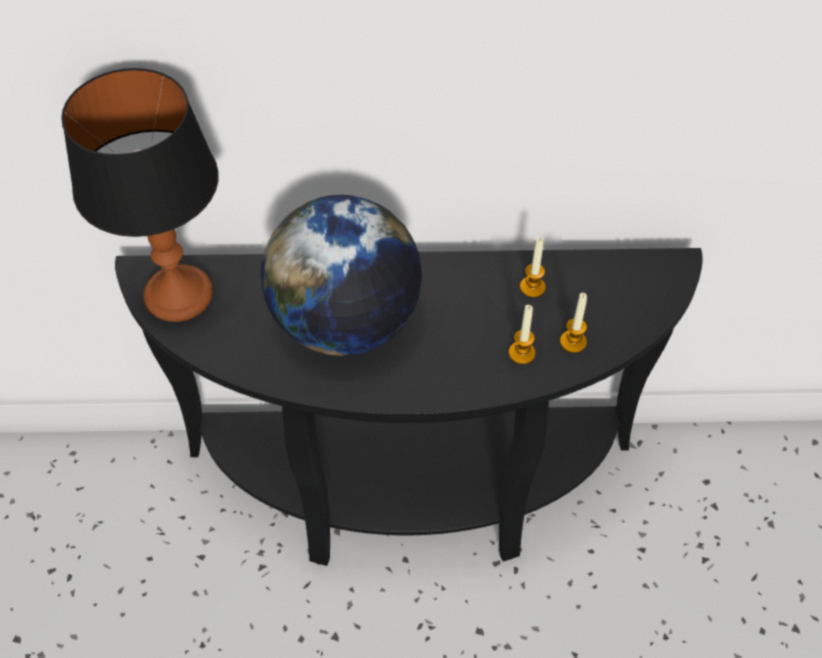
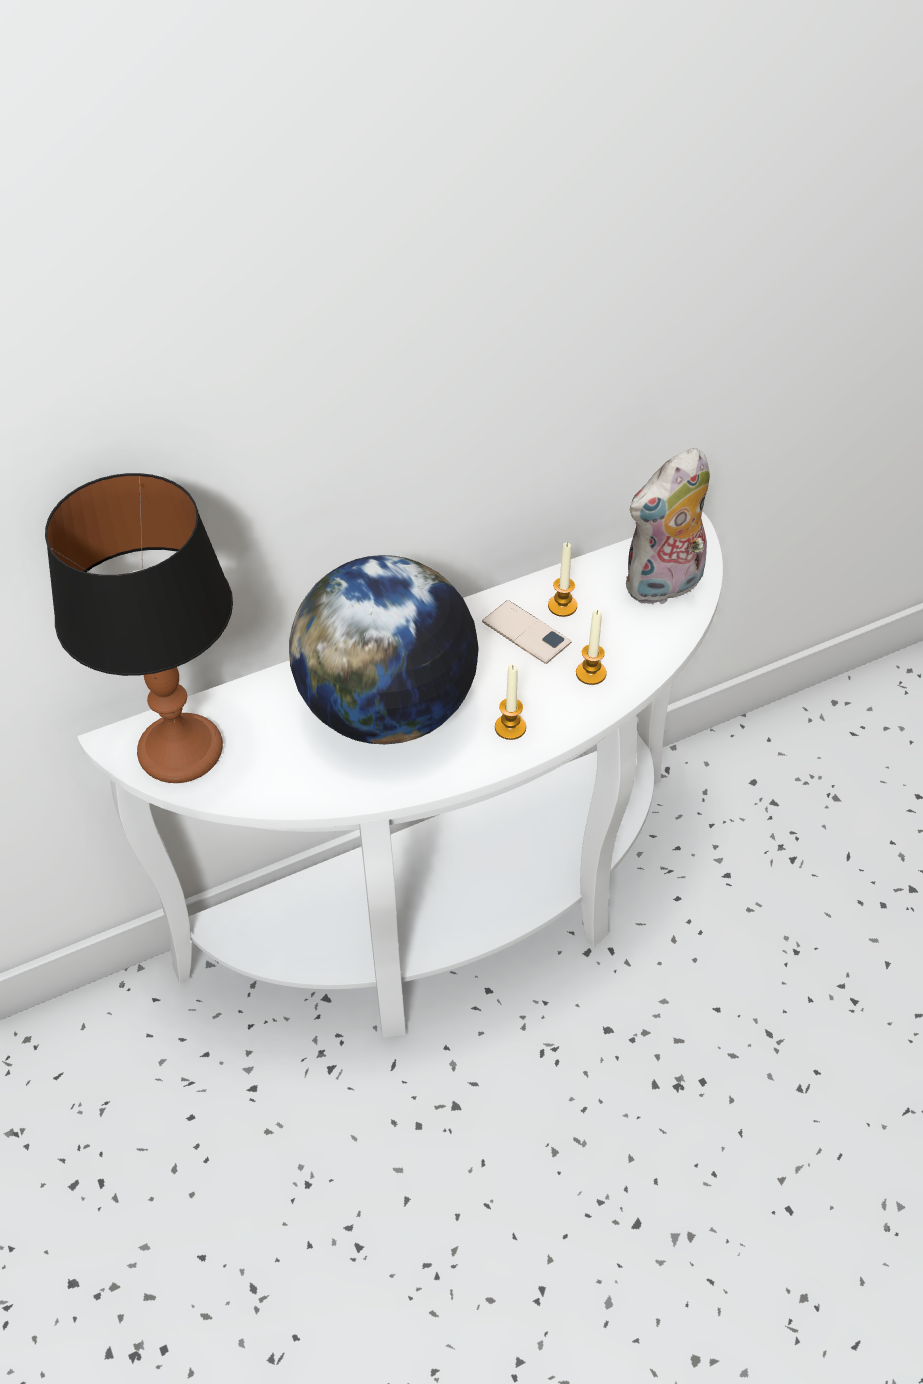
camera: 25 degrees left, 5 degrees down
(410, 494) = (457, 919): black console table -> white console table
(490, 299) = (526, 632): none -> phone
(573, 342) = (635, 644): candle -> candle (510, 727)
(627, 302) = (664, 587): none -> plush toy

